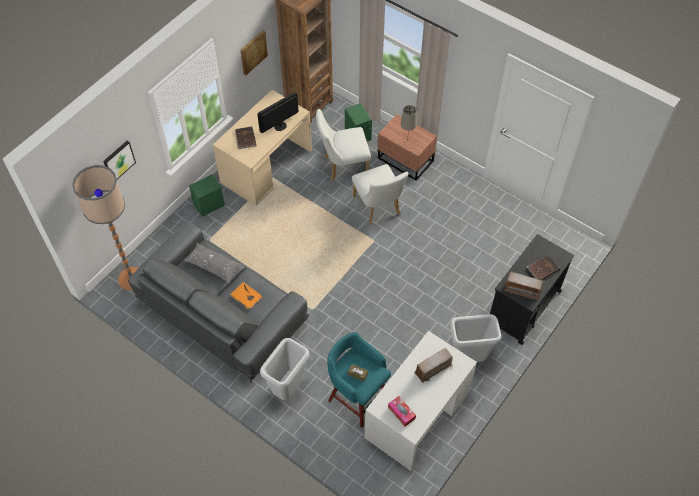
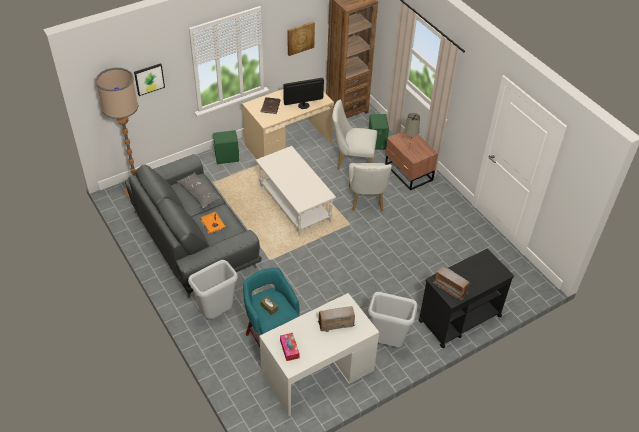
camera: 20 degrees right, 10 degrees down
(307, 237) = (294, 205): none -> white coffee table
(542, 269) = (478, 277): brown book -> none

